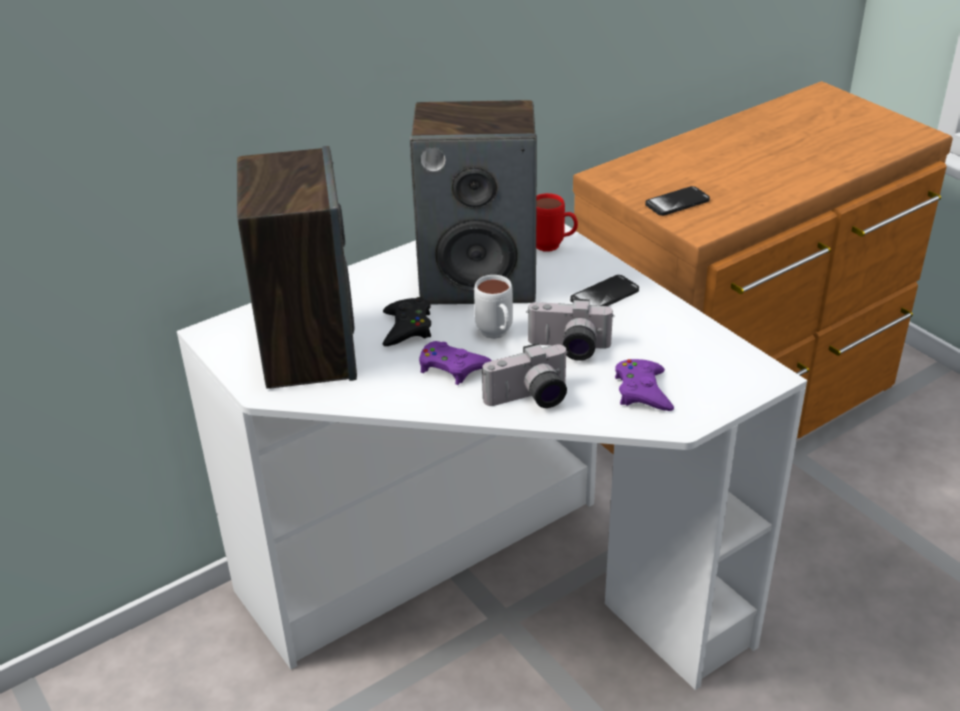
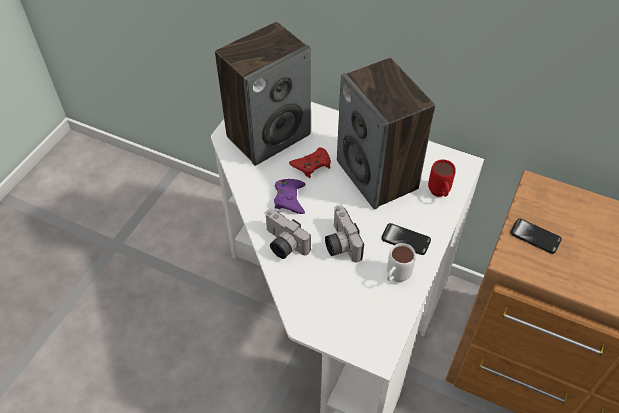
camera: 60 degrees right, 15 degrees up
(407, 328) = (312, 165): black game controller -> red game controller
(497, 335) = (330, 206): white mug -> white mug (395, 278)
(642, 391) = (322, 294): purple game controller -> none

